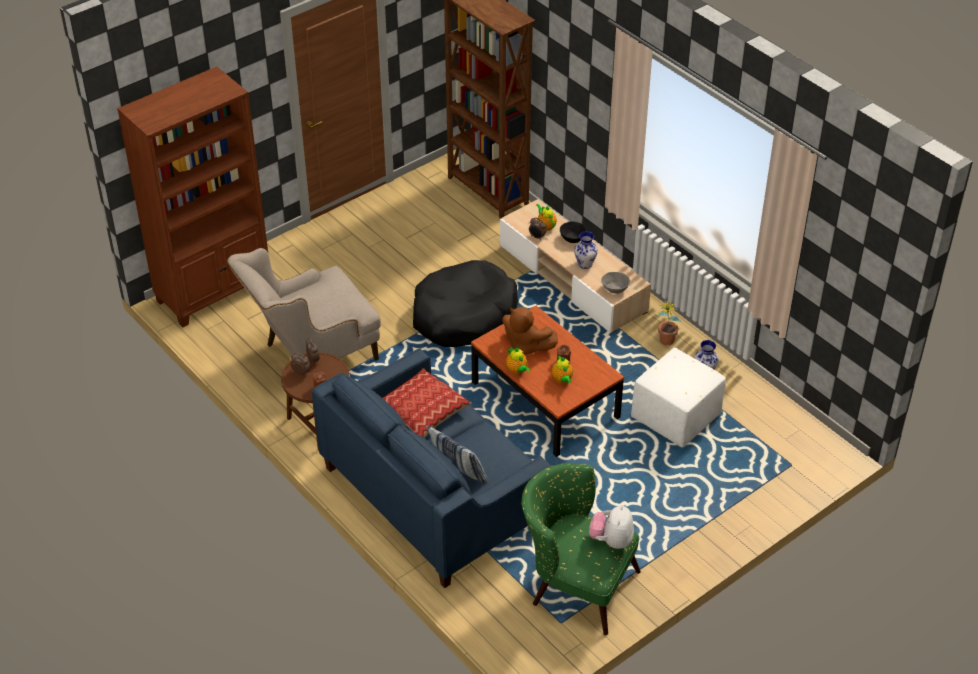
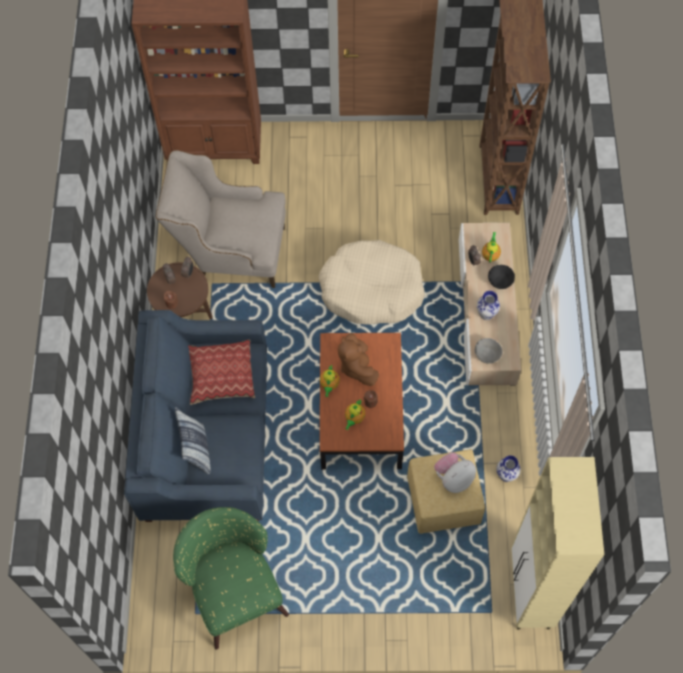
camera: 40 degrees right, 20 degrees up
(463, 315) = (371, 290): black dog bed -> beige dog bed
(611, 540) = (251, 592): plush toy -> plush toy (453, 478)
(665, 343) = (502, 425): potted plant -> none
(676, 418) = (443, 502): white ottoman -> yellow ottoman
(804, 434) = (530, 592): none -> beige cabinet

